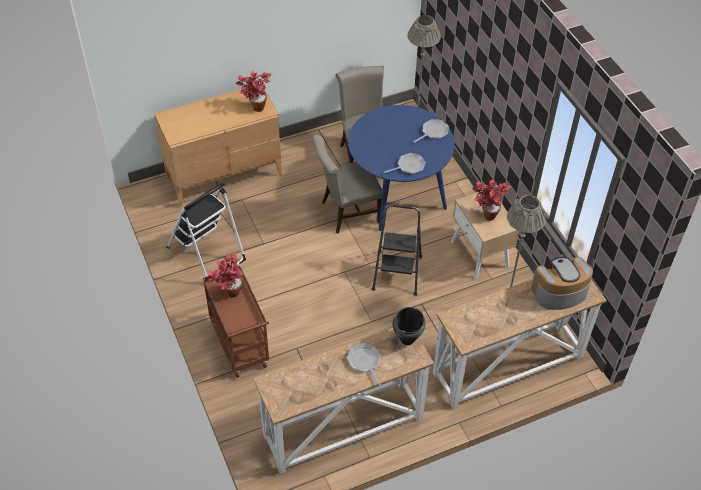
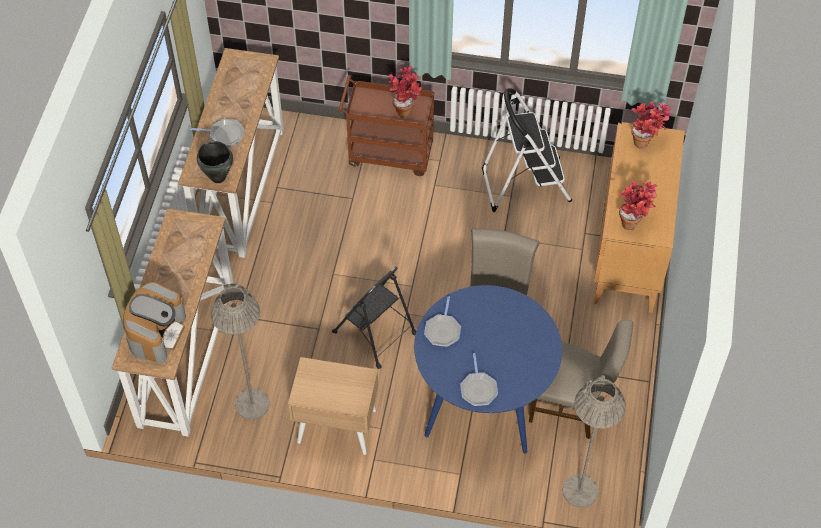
camera: 125 degrees right, 5 degrees up
(486, 214) = (333, 385): potted plant -> potted plant (646, 142)

